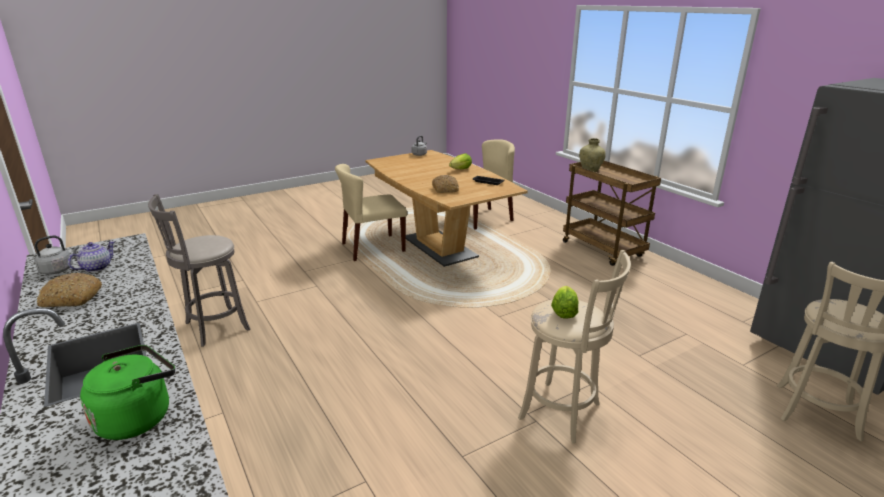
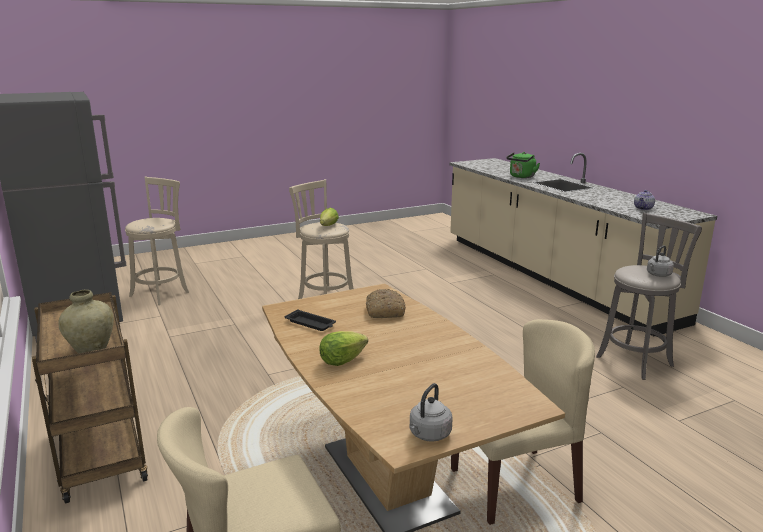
camera: 175 degrees left, 5 degrees down
(59, 270) = (666, 208): grey kettle -> grey kettle (658, 275)
(71, 298) = (622, 198): bread -> none

